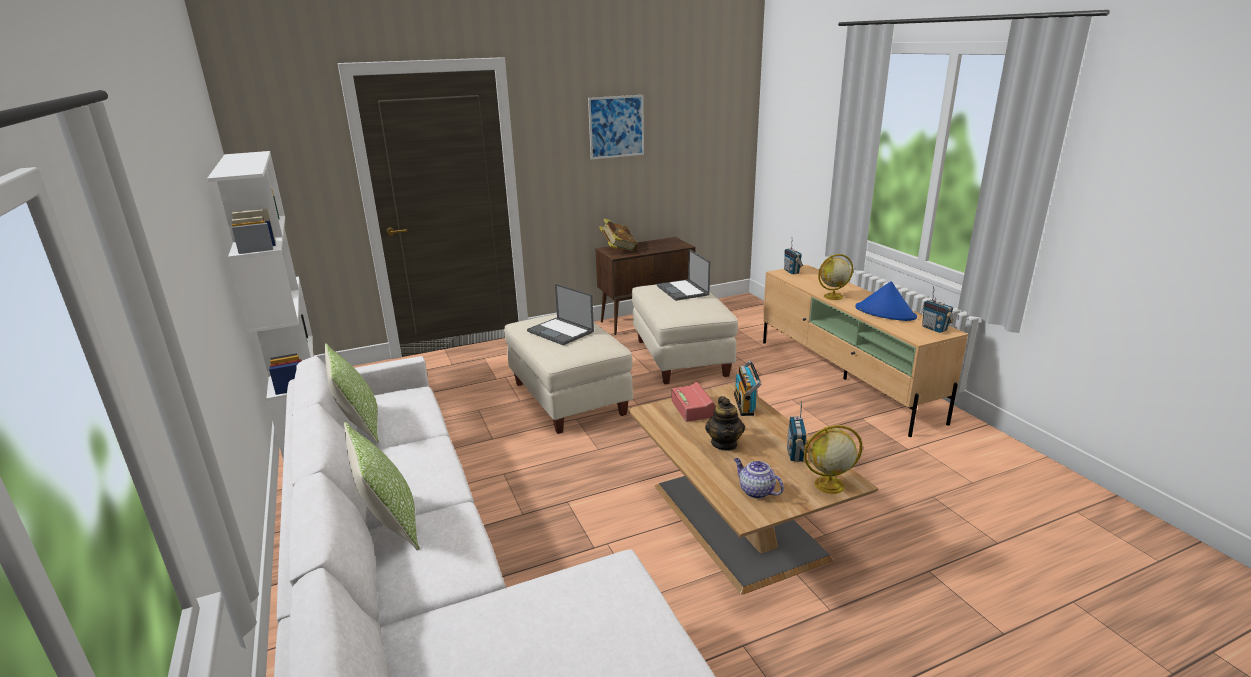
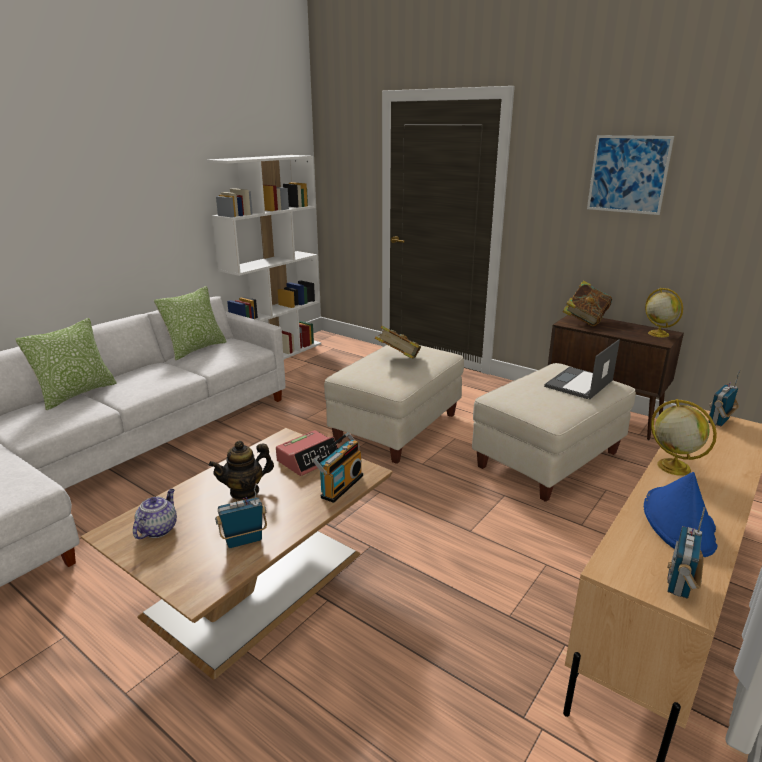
camera: 60 degrees right, 0 degrees up
(561, 332) = (398, 360): laptop -> book
(746, 404) = (340, 486): radio -> radio turned 150 degrees clockwise
(828, 485) = (184, 576): globe -> globe (657, 334)

